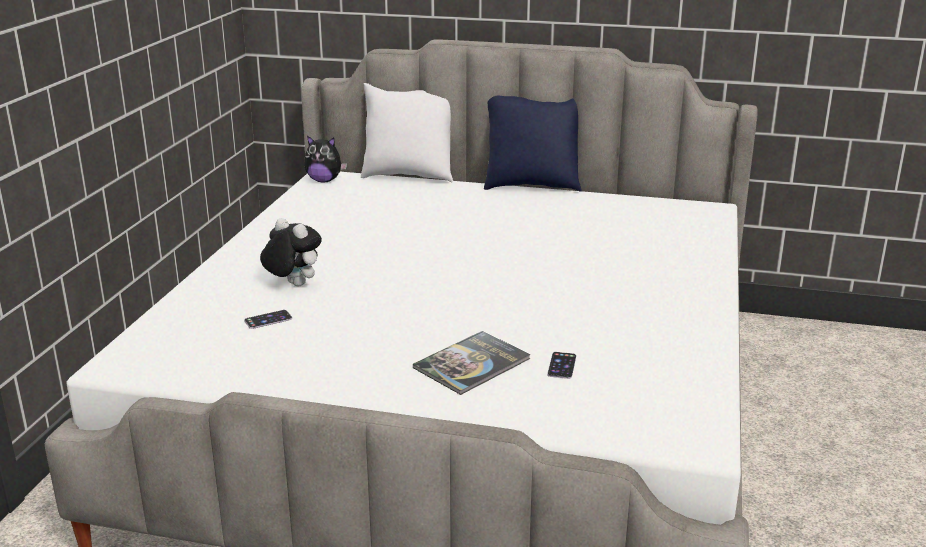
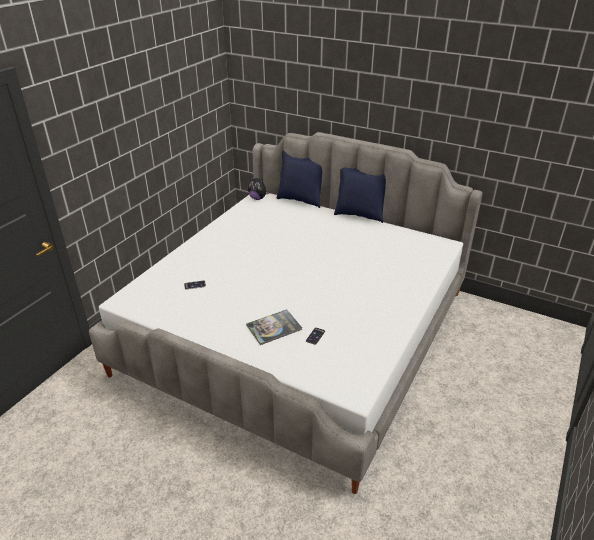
camera: 15 degrees right, 10 degrees up
(292, 285) = (214, 265): plush toy -> none
(409, 175) = (300, 200): white pillow -> blue pillow

